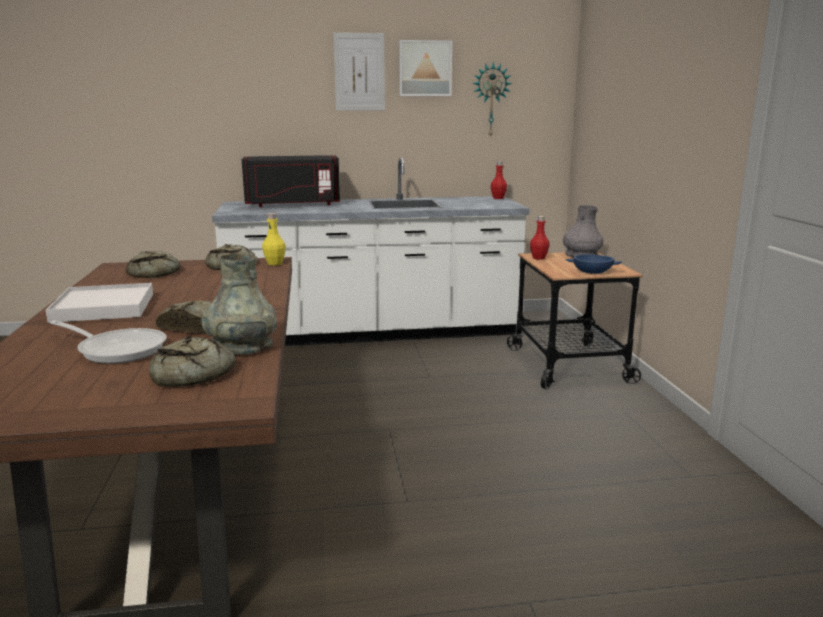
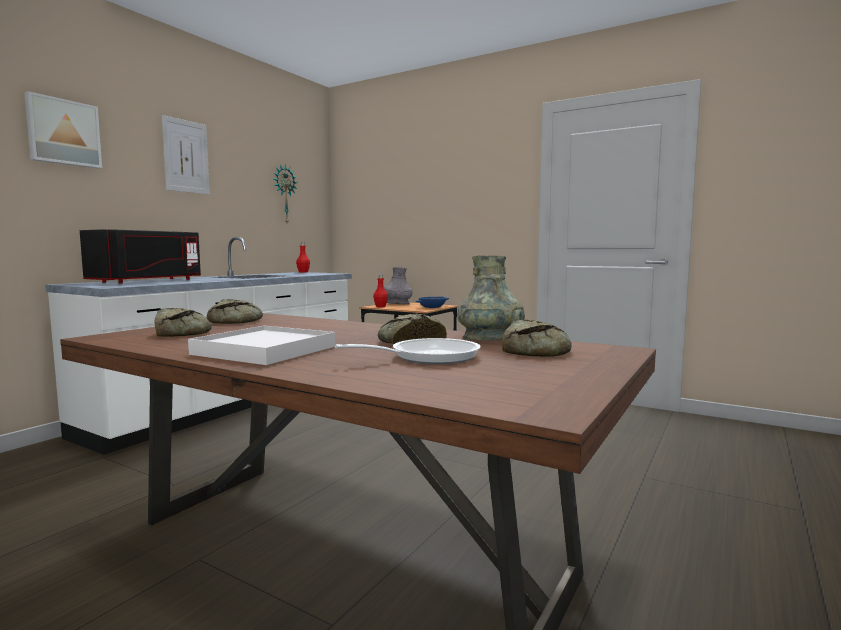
camera: 50 degrees left, 10 degrees down
(275, 263) = (270, 316): yellow bottle -> none
(424, 68) = (238, 161): picture -> picture (63, 132)

